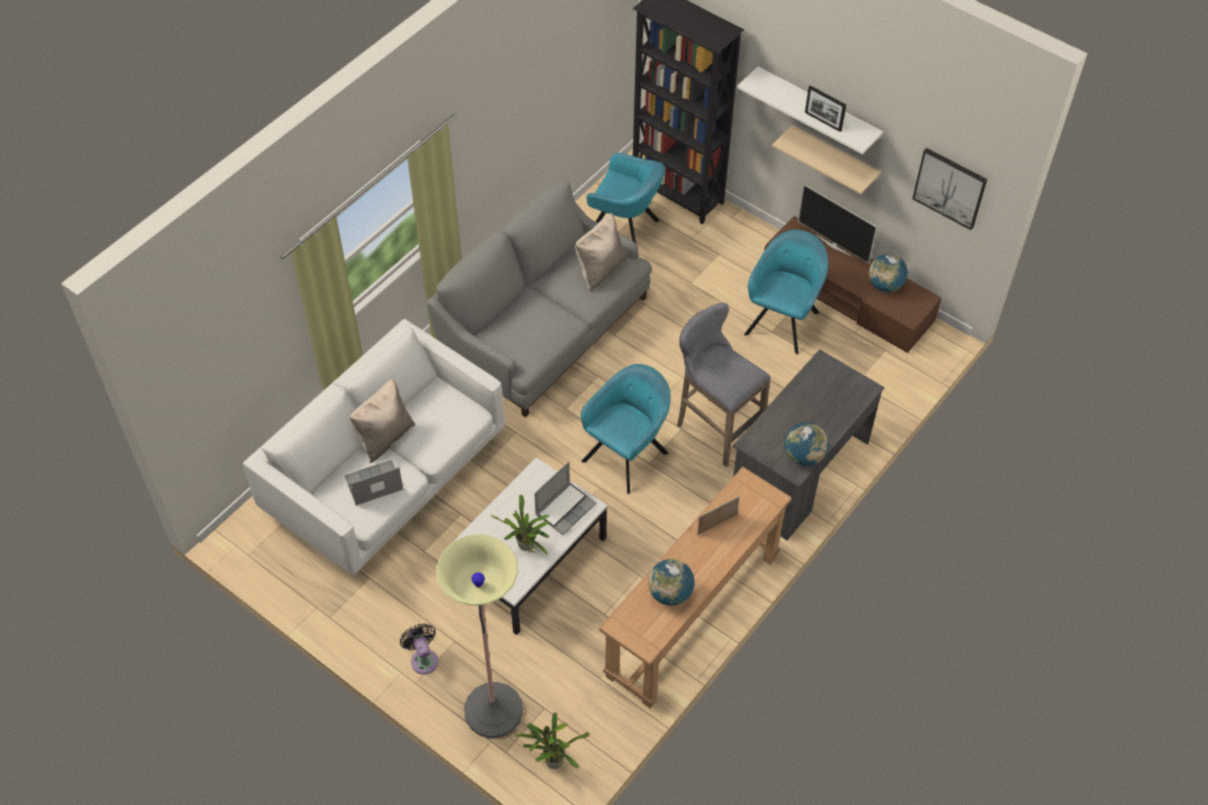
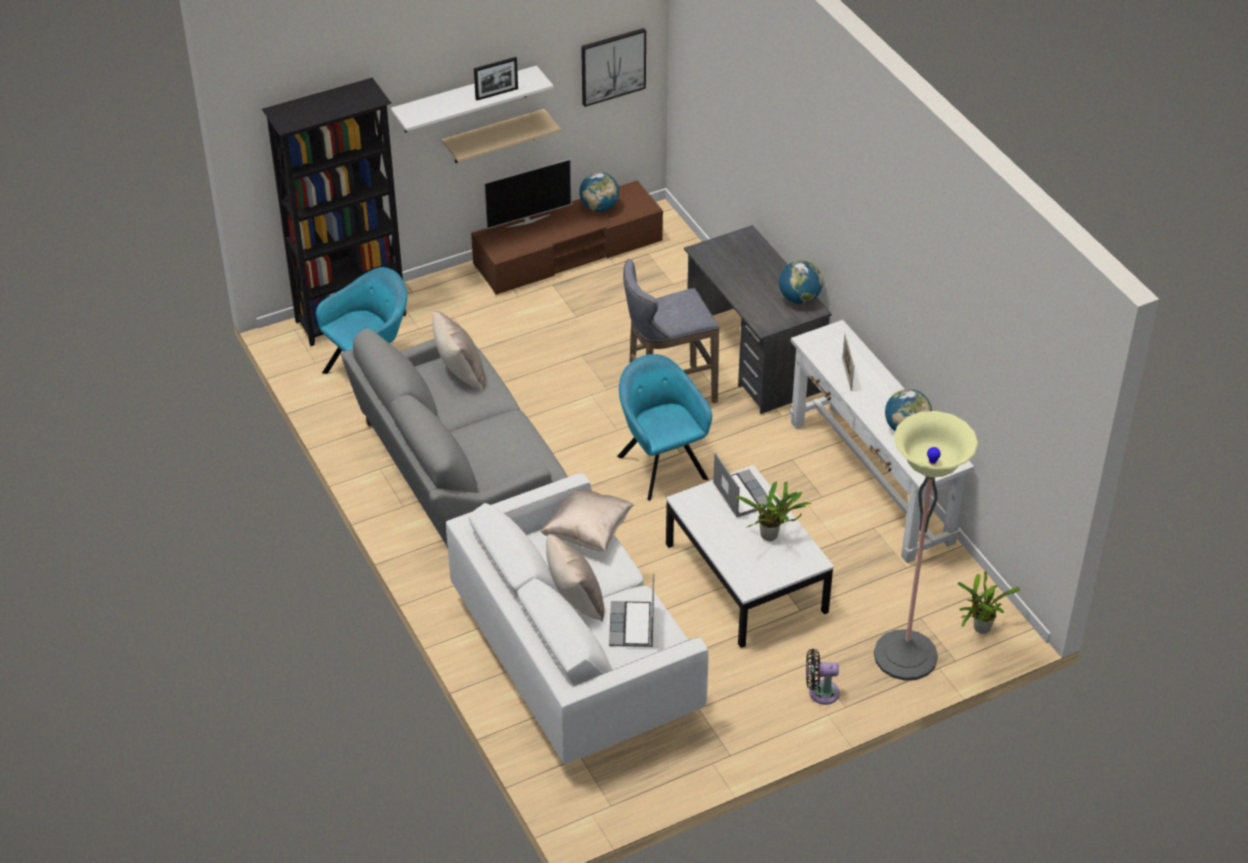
camera: 65 degrees left, 10 degrees down
(463, 418) = (587, 532): none -> beige pillow
(692, 616) = (870, 481): brown console table -> white console table
(783, 320) = (568, 304): turquoise armchair -> none

